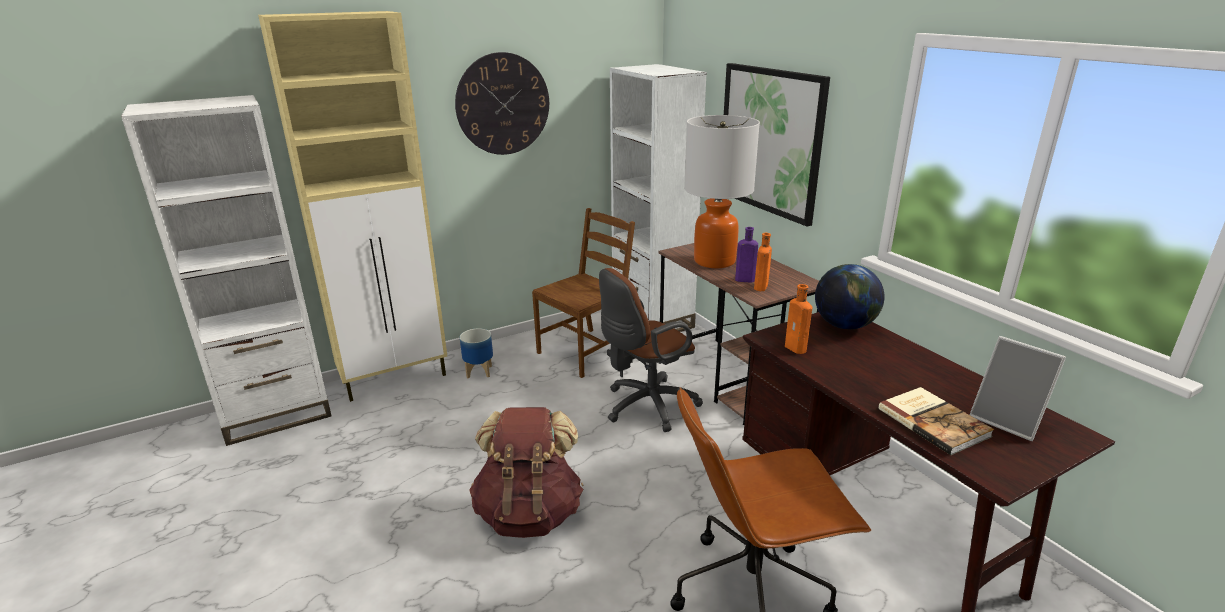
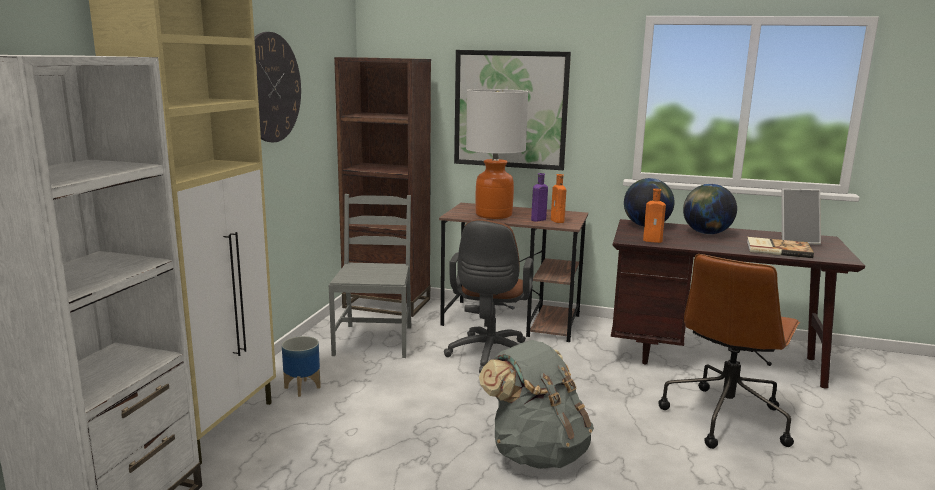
camera: 45 degrees left, 10 degrees down
(529, 513) = (536, 452): brown backpack -> grey backpack
(586, 351) = (374, 340): brown chair -> grey chair
(652, 319) = (387, 303): white bookcase -> brown bookcase
(897, 361) = (706, 233): none -> globe

